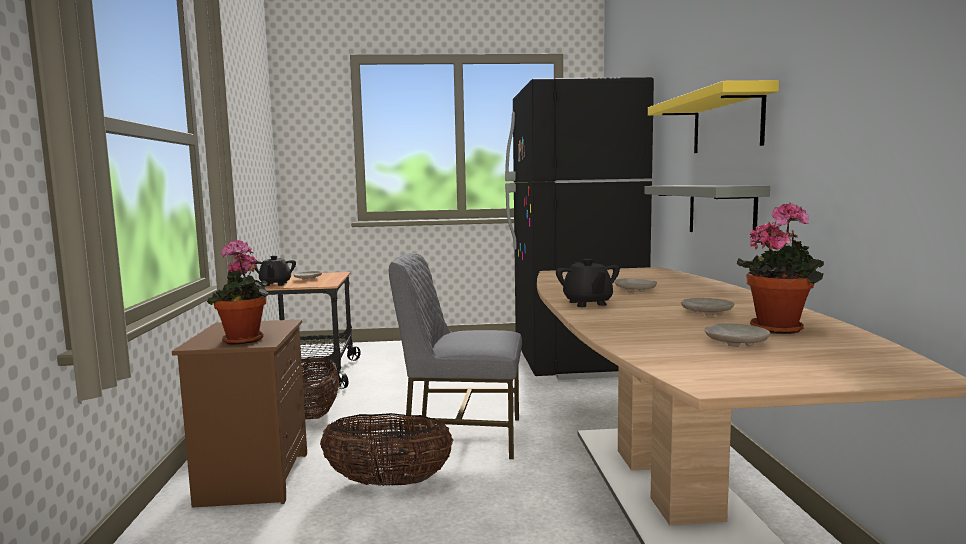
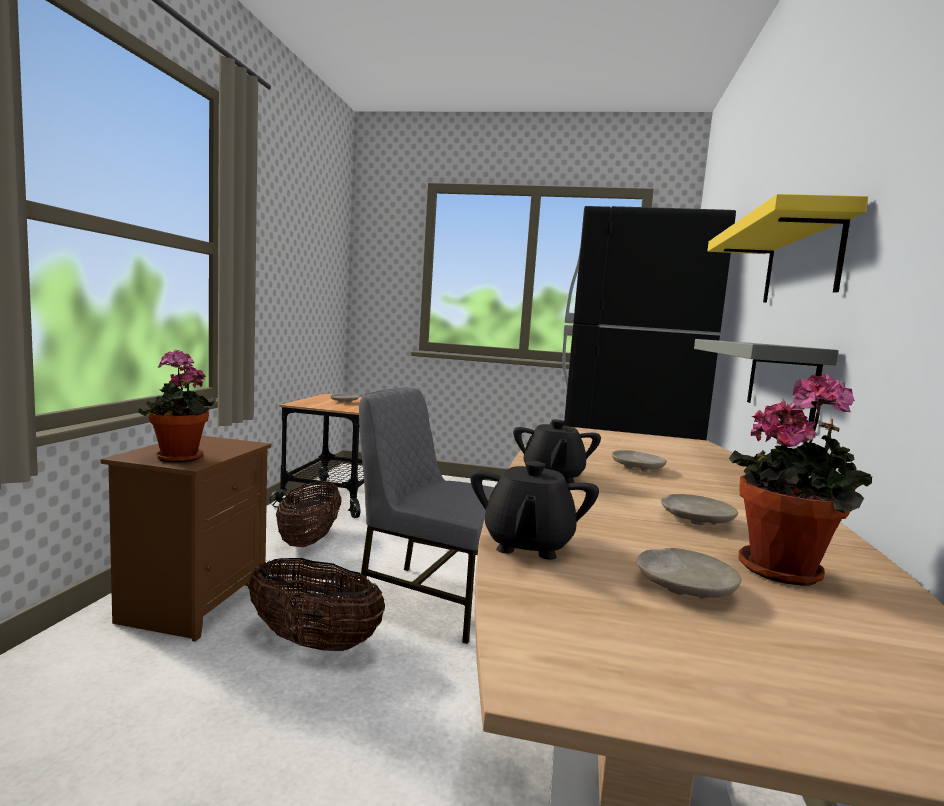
camera: 15 degrees right, 0 degrees up
(275, 284) = (308, 403): black teapot -> black teapot (527, 545)

